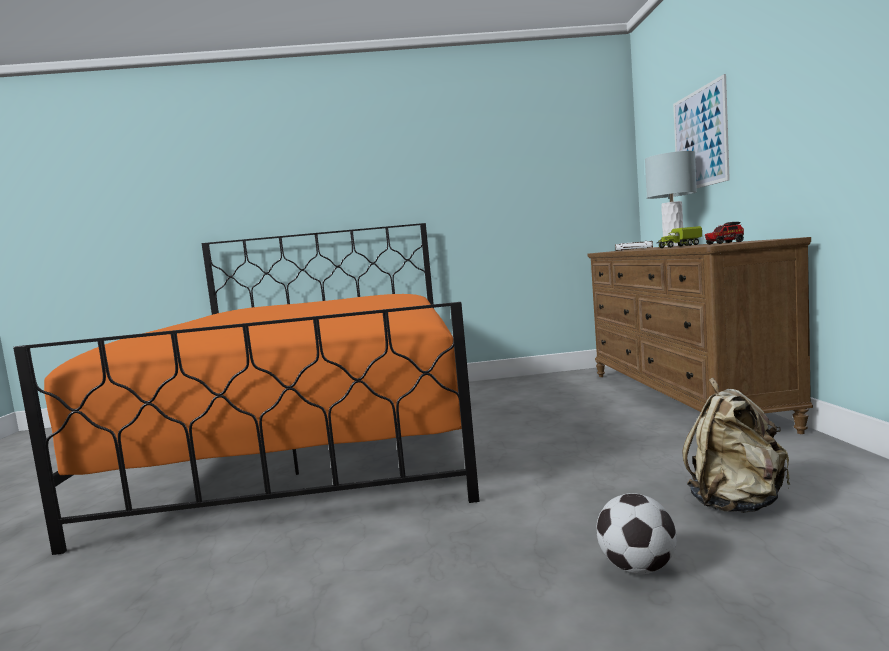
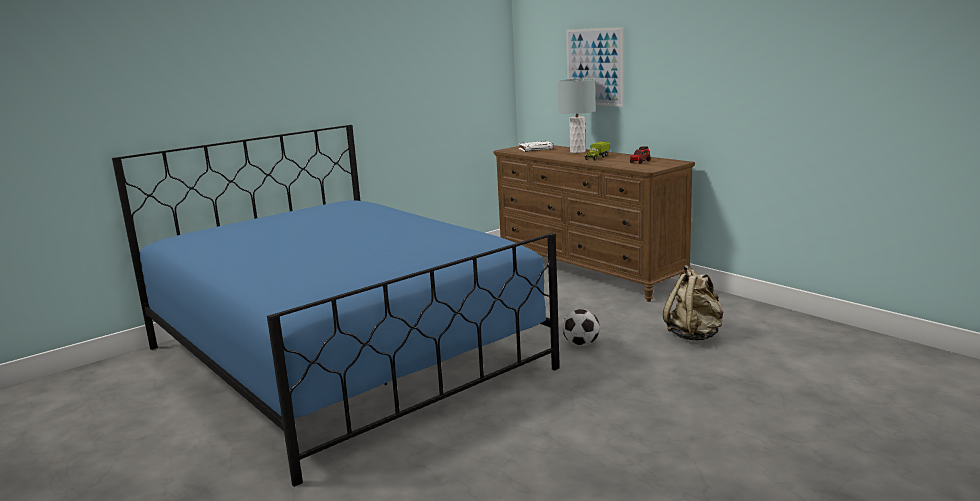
camera: 35 degrees left, 10 degrees up
(314, 441) = (341, 357): orange bed -> blue bed
(638, 568) = (687, 377): football -> football (581, 344)

